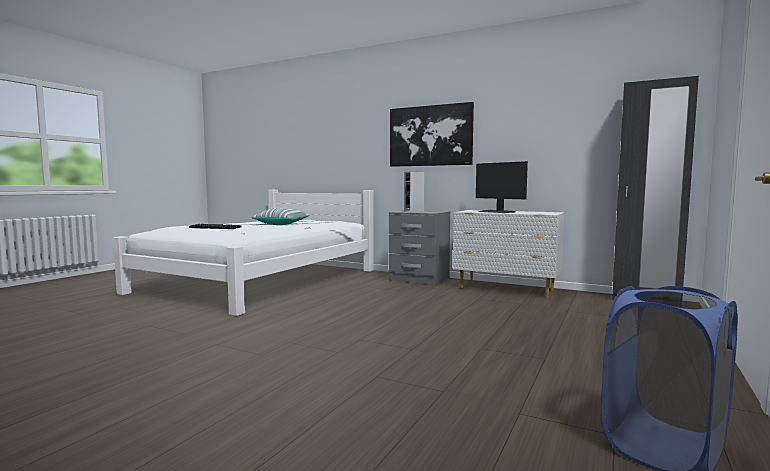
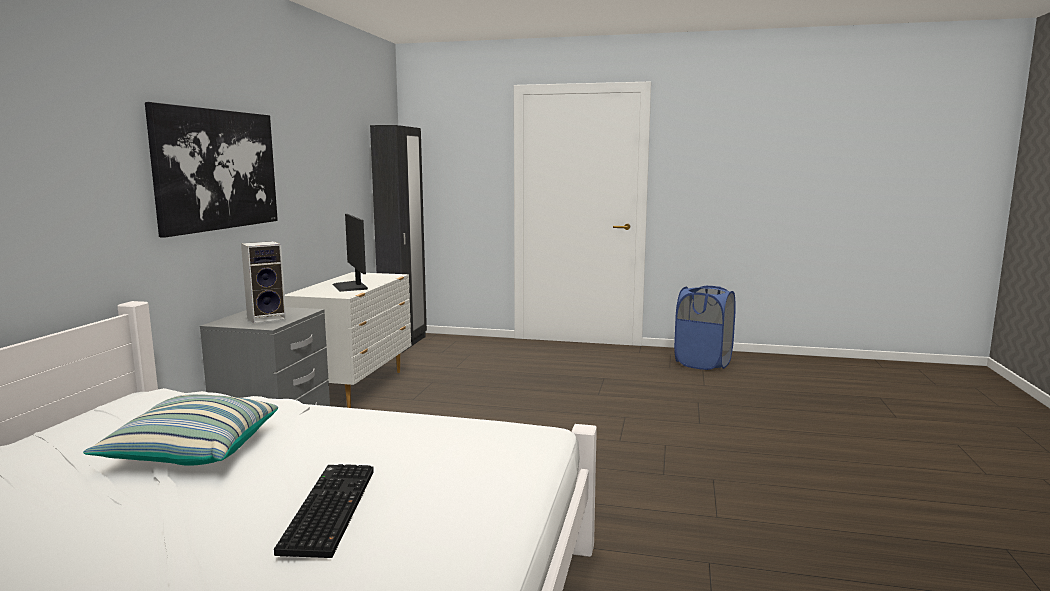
camera: 105 degrees left, 5 degrees up
(497, 212) = (351, 286): monitor -> monitor turned 120 degrees clockwise

